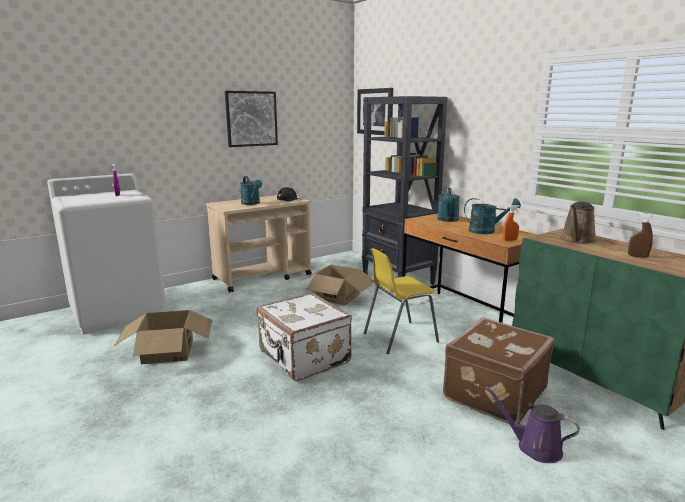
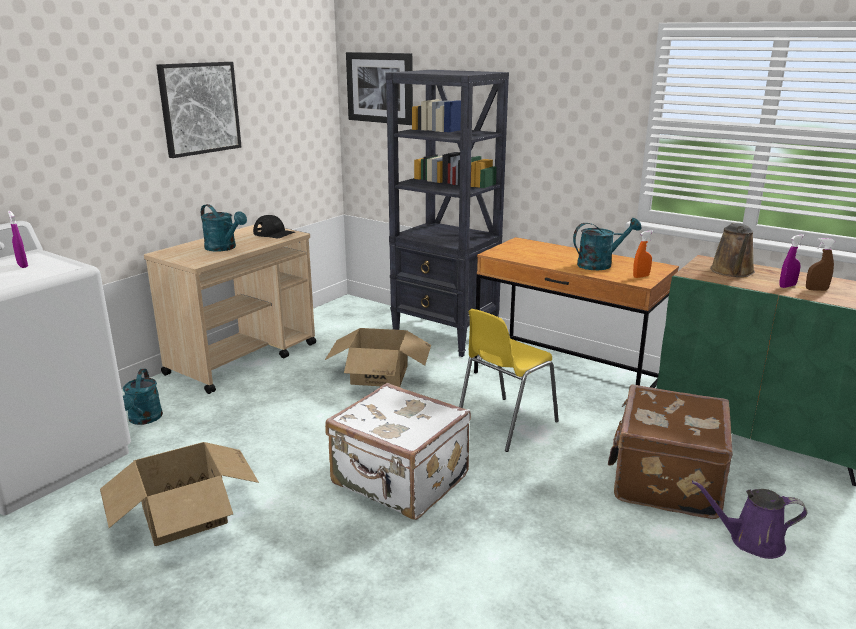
camera: 20 degrees left, 5 degrees up
(447, 220) = (535, 251): turquoise watering can -> turquoise watering can (144, 420)
(613, 252) = (787, 286): none -> purple spray bottle

